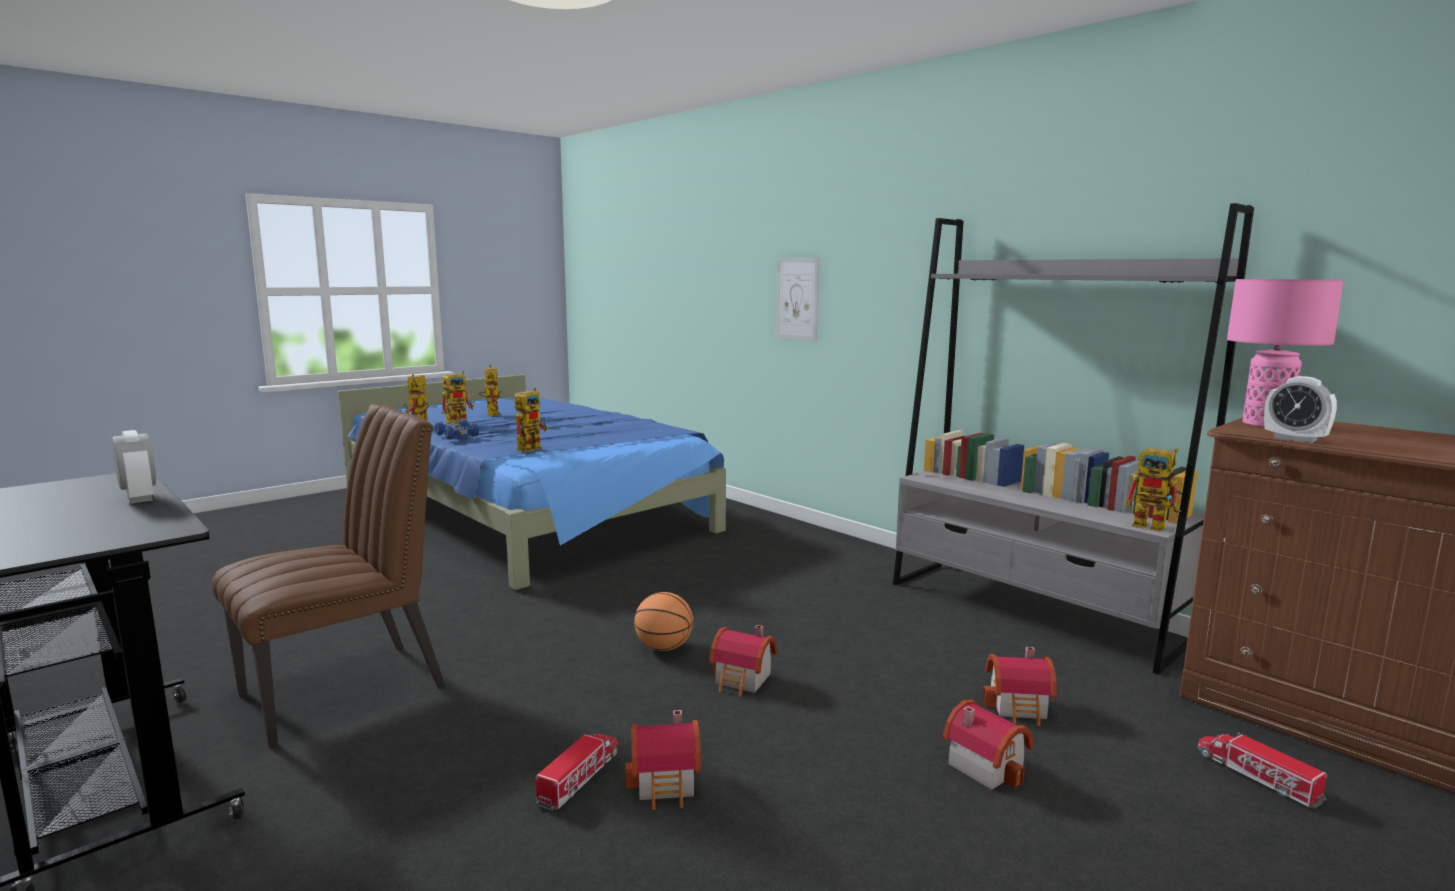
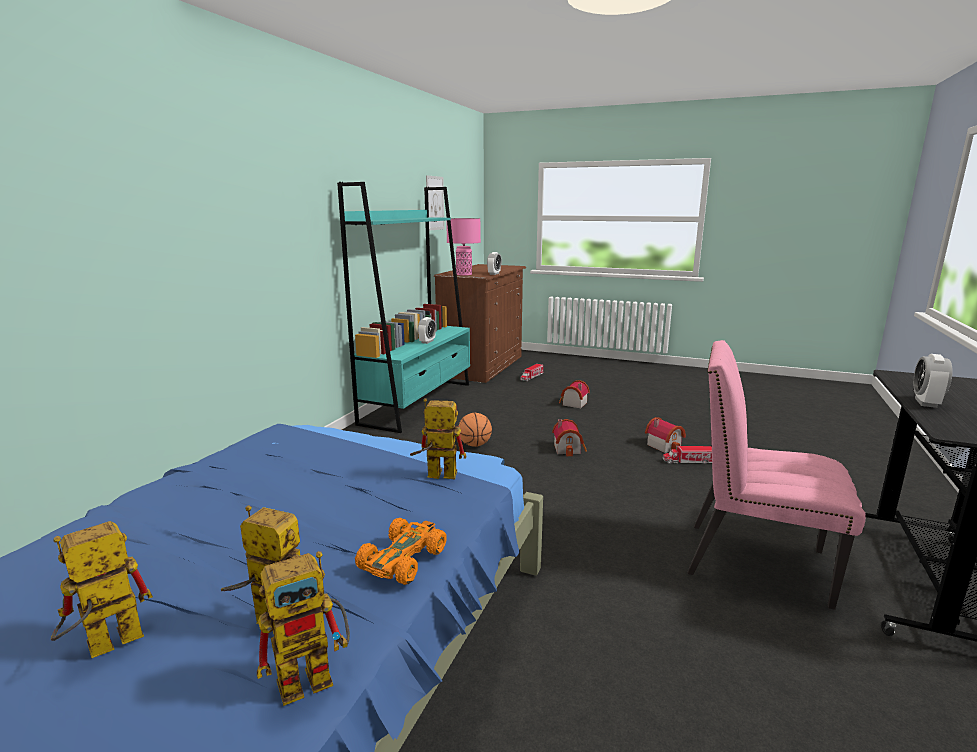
camera: 115 degrees left, 5 degrees up
(341, 691) = (757, 562): brown chair -> pink chair
(457, 435) = (403, 558): blue toy car -> orange toy car
(664, 648) = (561, 475): basketball -> basketball (475, 445)
(797, 298) = (208, 256): picture -> picture (435, 203)
(1019, 497) = (427, 342): none -> alarm clock
(1020, 707) = (524, 401): toy house -> none
(1031, 611) = (418, 403): grey bookcase -> turquoise bookcase
(1157, 527) = (456, 328): toy robot -> none

